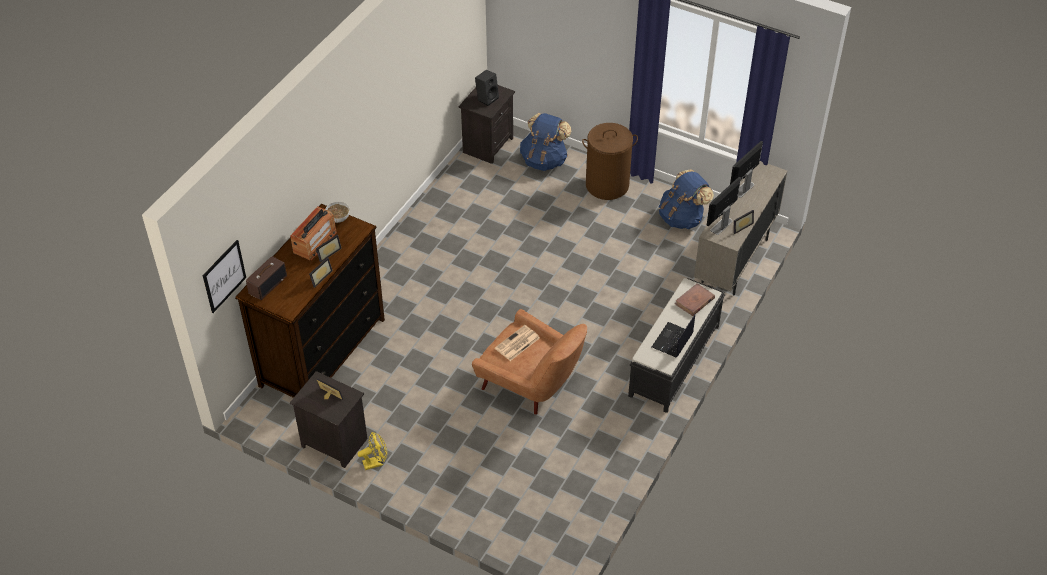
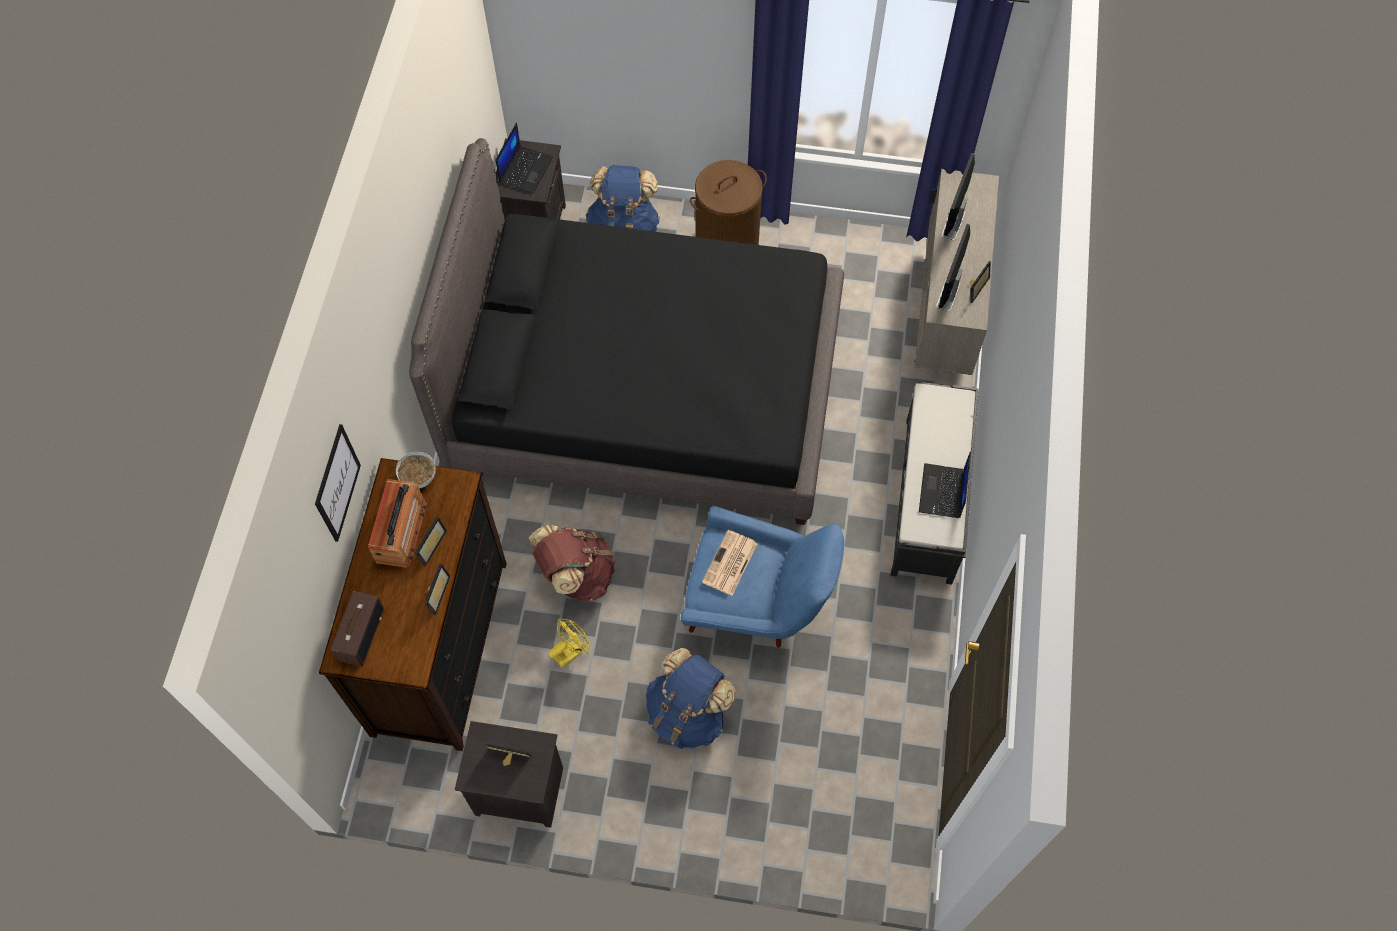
camera: 20 degrees left, 15 degrees up
(224, 276) = (298, 662): picture -> picture (337, 483)
(376, 462) = (591, 802): yellow fan -> yellow fan (571, 651)
(425, 338) = (576, 575): none -> brown backpack
(487, 98) = (525, 169): black speaker -> laptop
(516, 250) = (645, 389): none -> black bed
(531, 387) = (755, 604): brown armchair -> blue armchair
(682, 218) = (848, 267): blue backpack -> blue backpack (687, 714)
(694, 301) = (945, 418): brown book -> none

